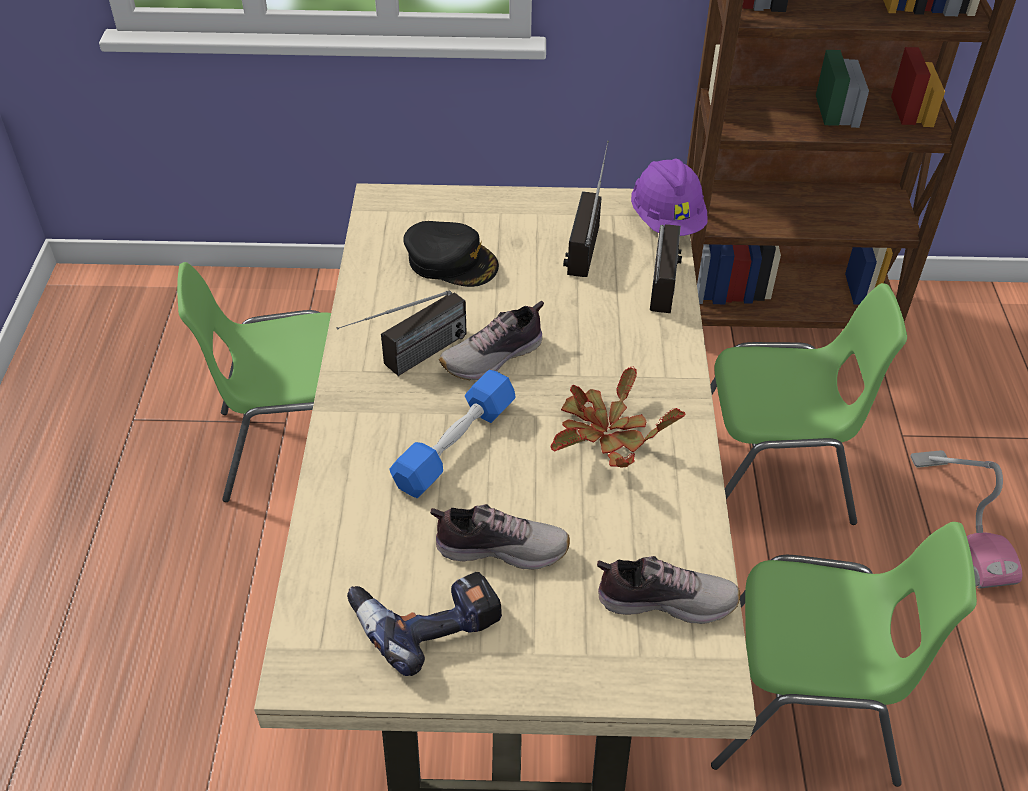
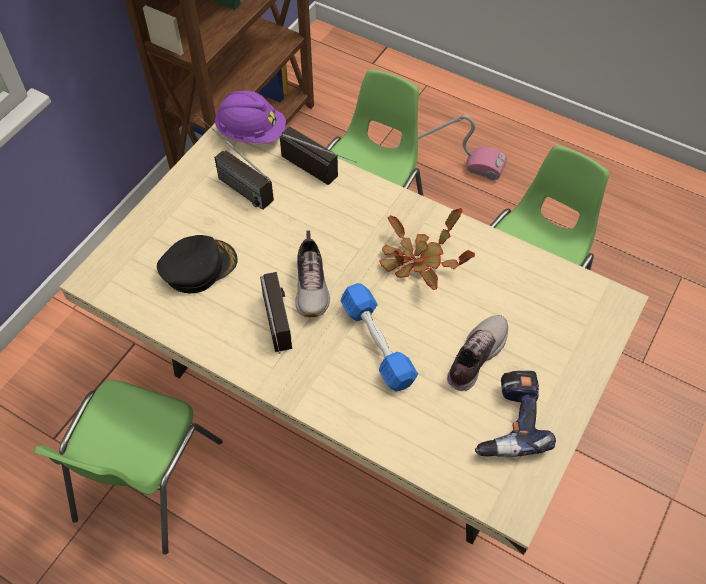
camera: 60 degrees left, 10 degrees up
(664, 599) = (554, 295): shoe -> none

